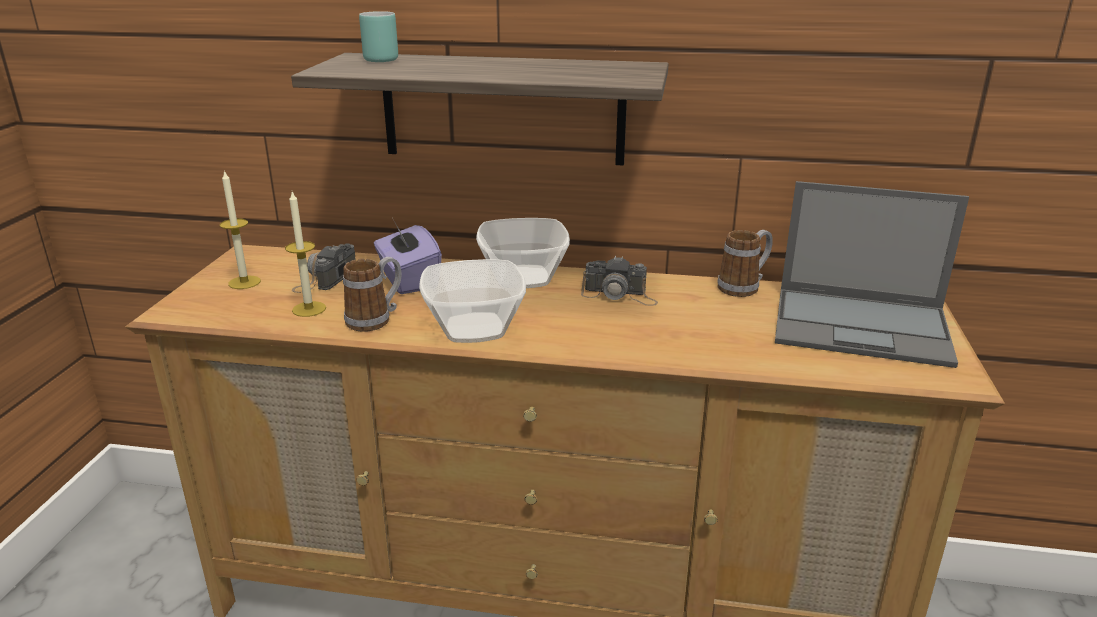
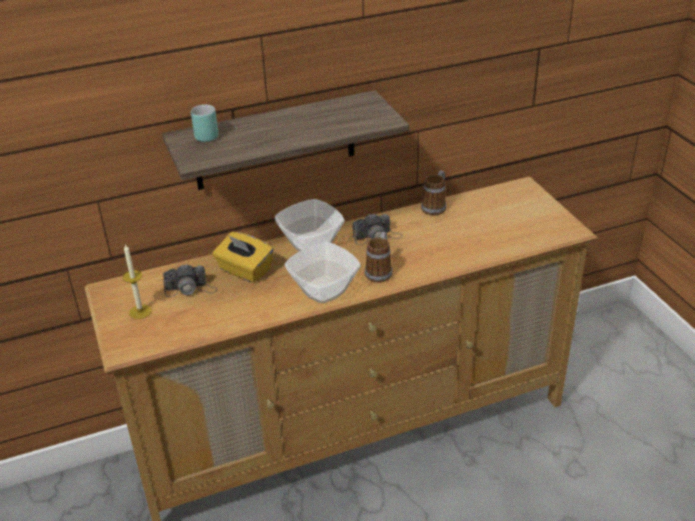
camera: 30 degrees left, 10 degrees up
(309, 309) = (210, 314): candle -> none
(325, 279) = (190, 289): camera -> camera turned 90 degrees counterclockwise
(376, 319) = (260, 305): mug -> mug (380, 271)
(408, 280) = (244, 270): purple tissue box -> yellow tissue box
(863, 326) = (512, 213): laptop -> none

